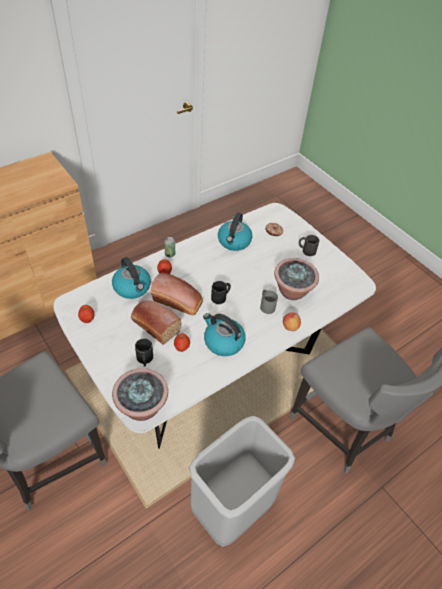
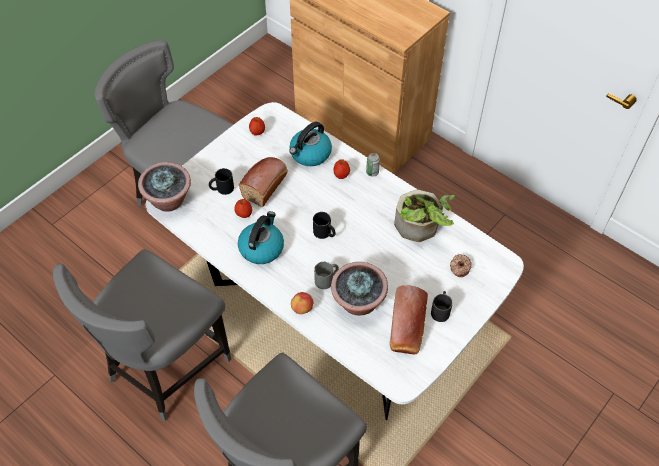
camera: 80 degrees right, 5 degrees up
(179, 302) = (304, 197): bread -> bread (406, 329)
(232, 508) = (165, 368): grey trash can -> grey chair
(234, 242) = (420, 228): kettle -> potted plant

